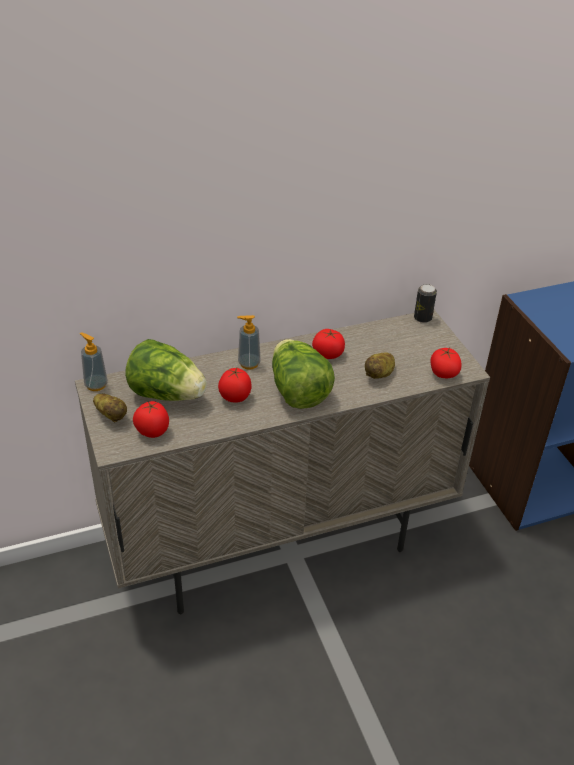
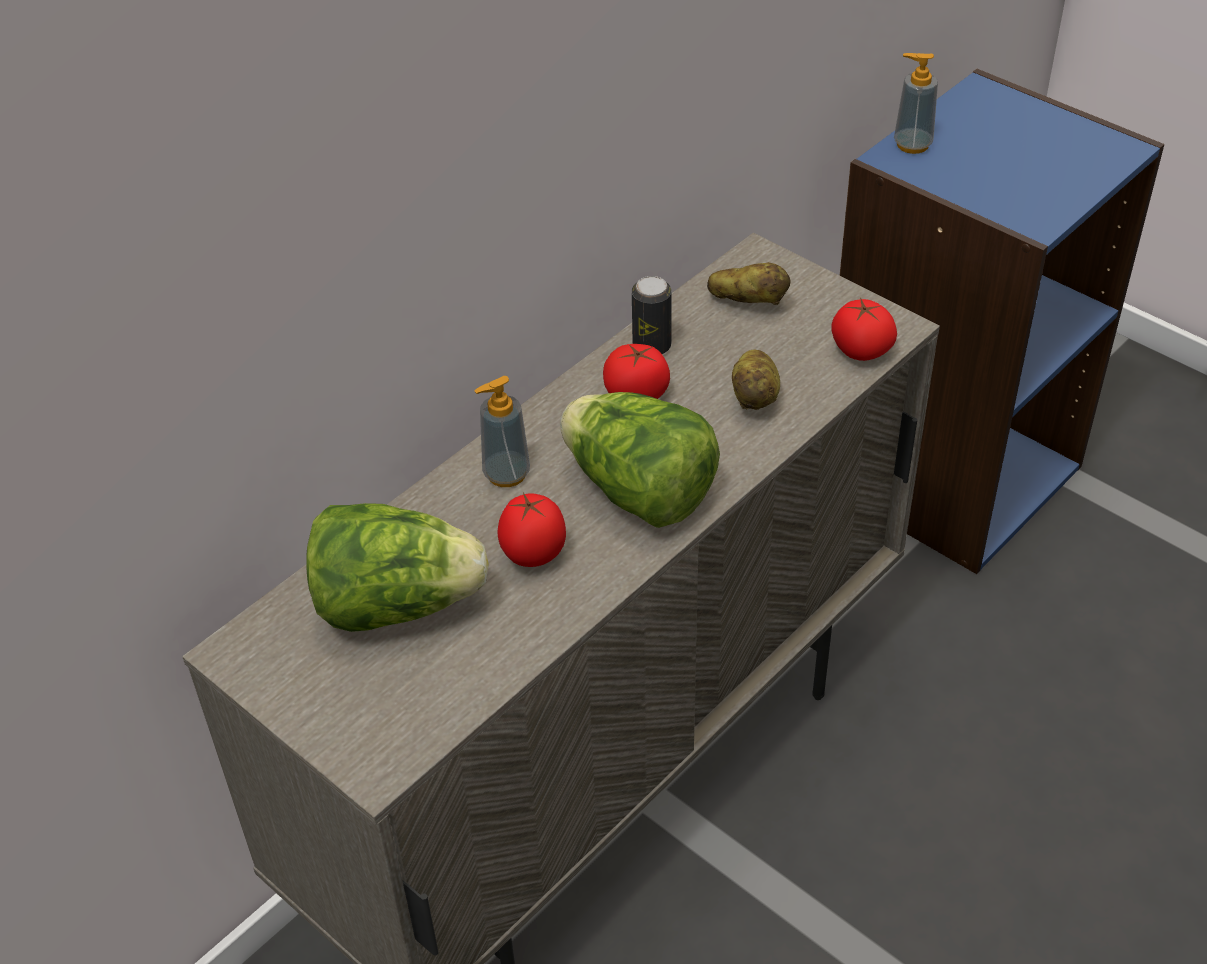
camera: 25 degrees left, 5 degrees up
(96, 385) = (236, 647): soap dispenser -> soap dispenser (912, 144)
(111, 415) = (319, 697): potato -> potato (748, 301)
(152, 432) = (428, 695): tomato -> none
(422, 318) = (748, 257): can -> can (651, 346)

